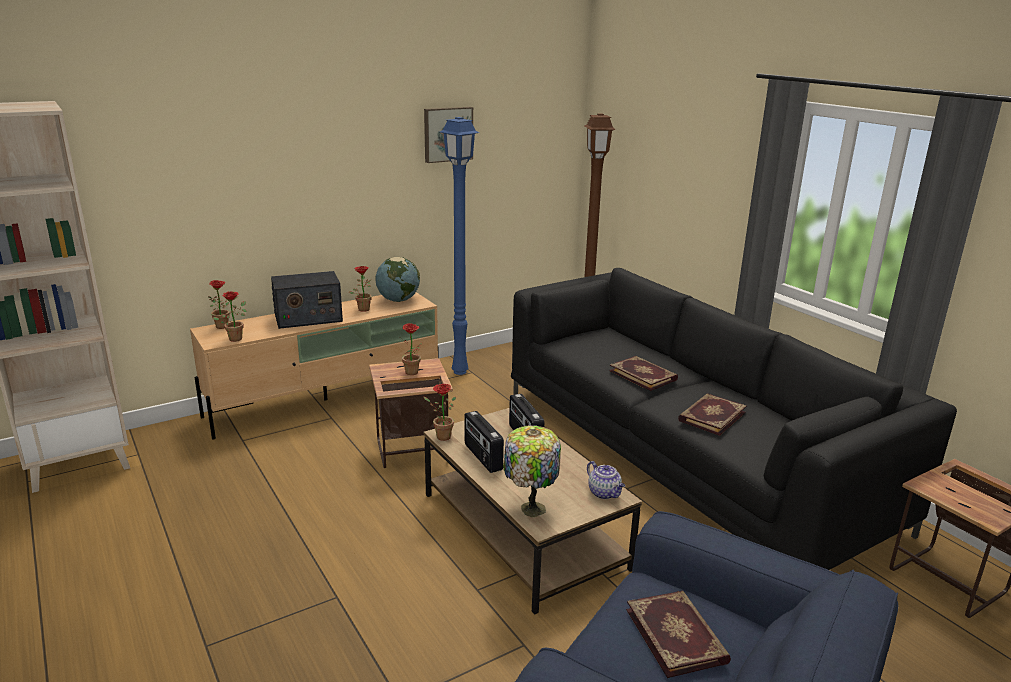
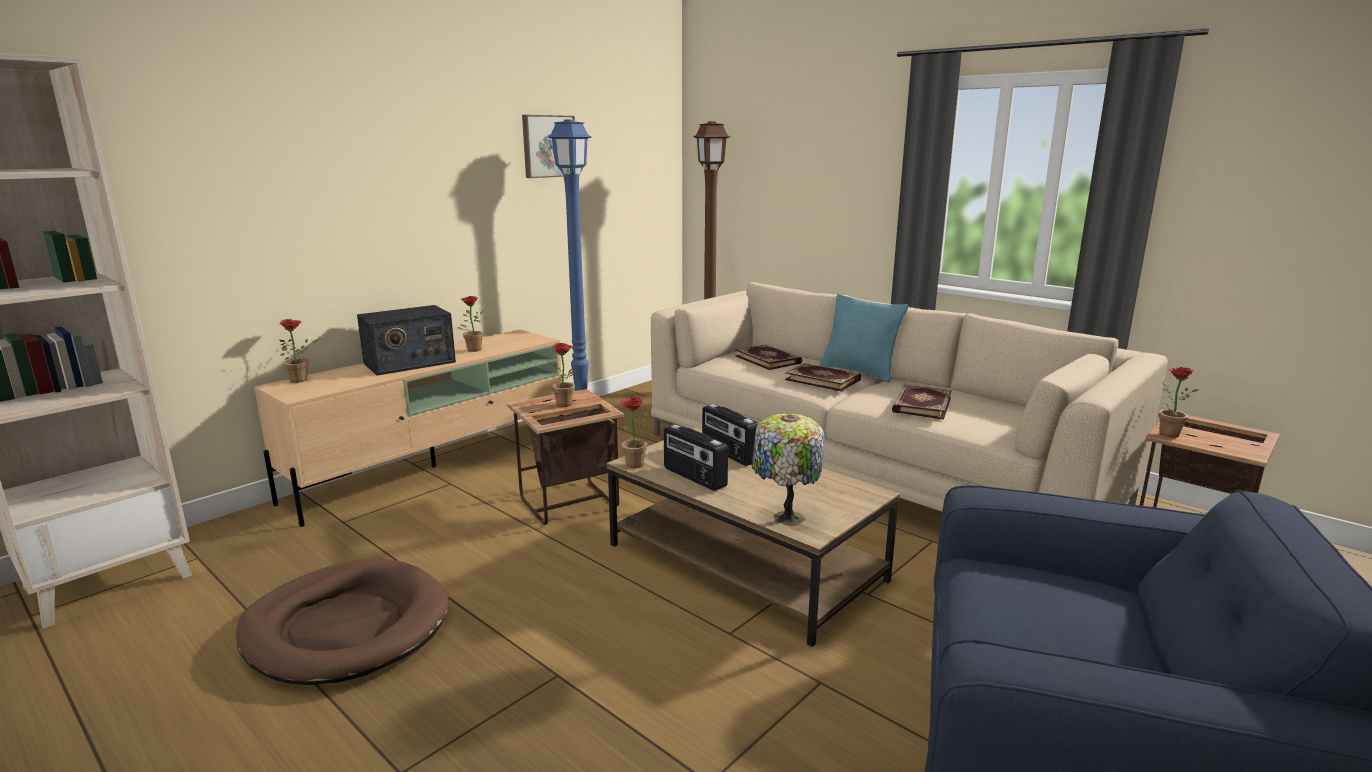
camera: 15 degrees left, 5 degrees down
(213, 529) = (347, 627): none -> brown dog bed
(236, 338) = (325, 389): potted plant -> potted plant (1165, 433)
(398, 300) = (510, 339): globe -> none
(605, 493) = (856, 492): teapot -> none
(677, 635) = (1056, 609): book -> book (768, 359)
(684, 369) = (859, 372): none -> turquoise pillow
(684, 455) = (869, 466): black sofa -> beige sofa

